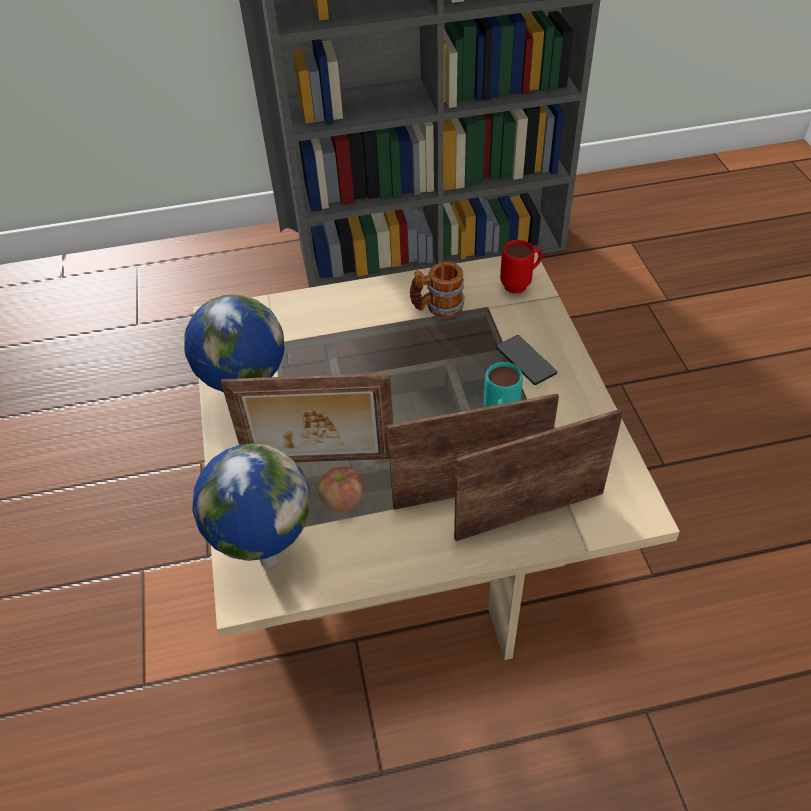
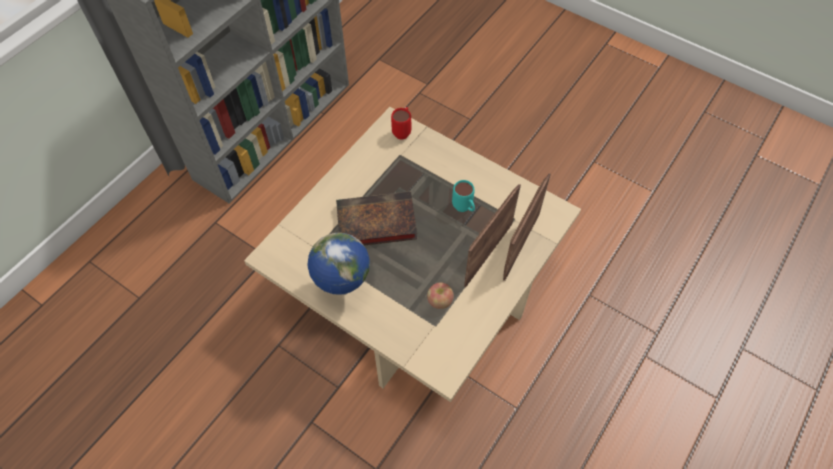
camera: 45 degrees left, 10 degrees up
(267, 559) = (437, 353): globe -> none
(320, 462) = (409, 291): picture frame -> none
(369, 360) = (374, 223): none -> book
(437, 307) = (376, 171): mug -> none
(526, 361) = (447, 172): phone -> none

